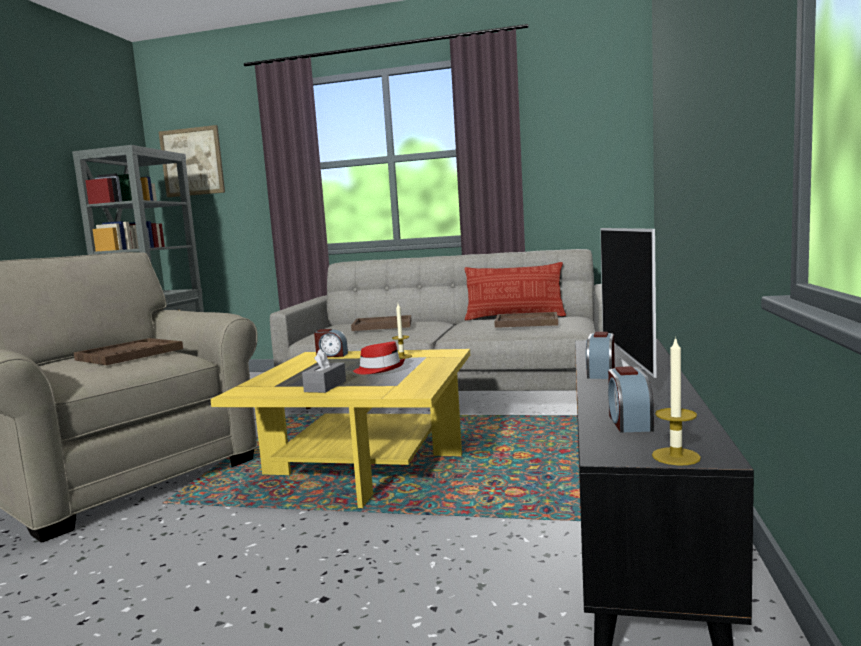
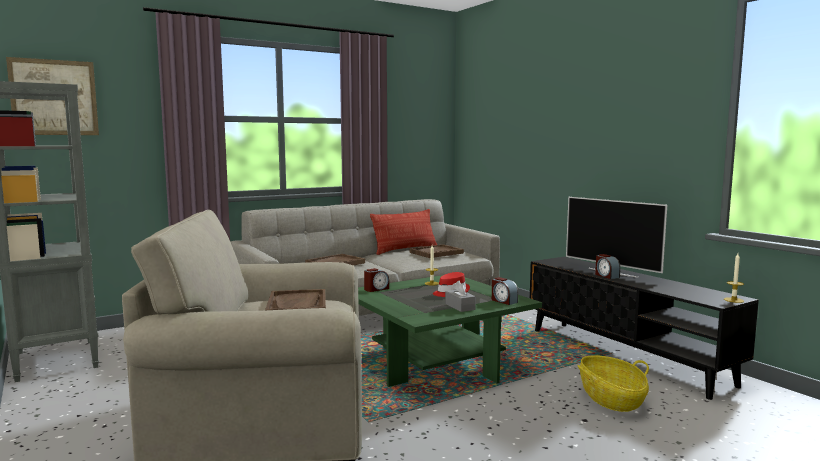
camera: 45 degrees left, 0 degrees up
(363, 465) = (436, 364): yellow coffee table -> green coffee table
(434, 588) = (611, 399): none -> basket
(629, 422) = (686, 292): alarm clock -> alarm clock (503, 301)

